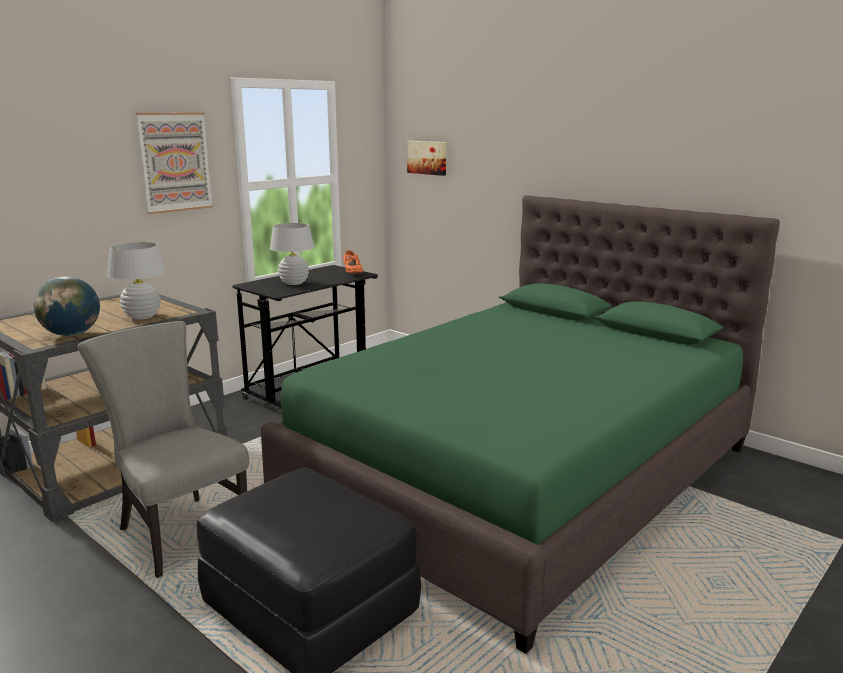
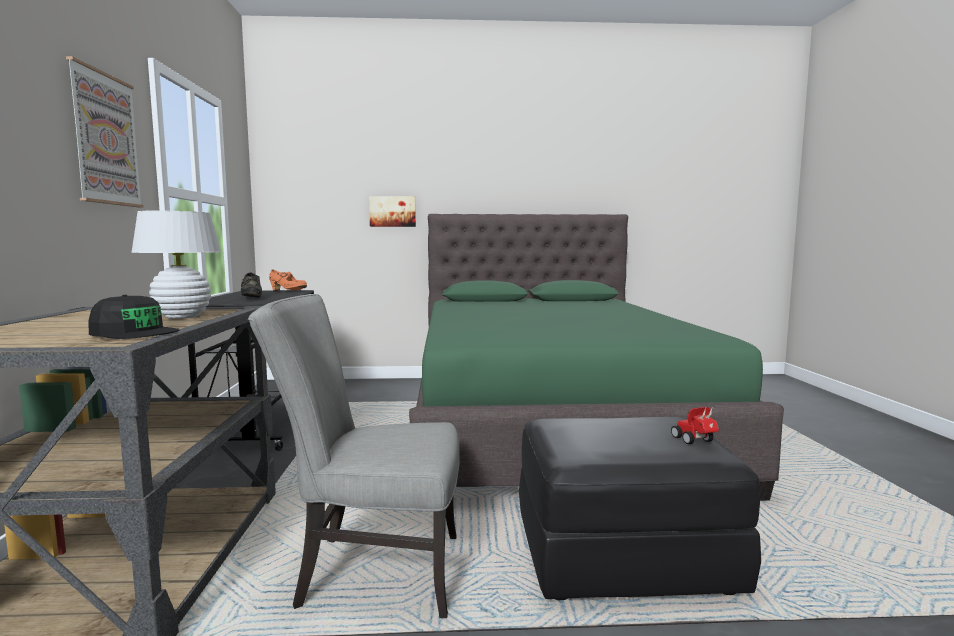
camera: 45 degrees left, 10 degrees down
(71, 334) = (135, 332): globe -> black cap
(294, 283) = (252, 298): white table lamp -> black shoe
(325, 540) = (696, 441): none -> toy car
(427, 157) = (307, 189): picture -> picture (392, 211)

